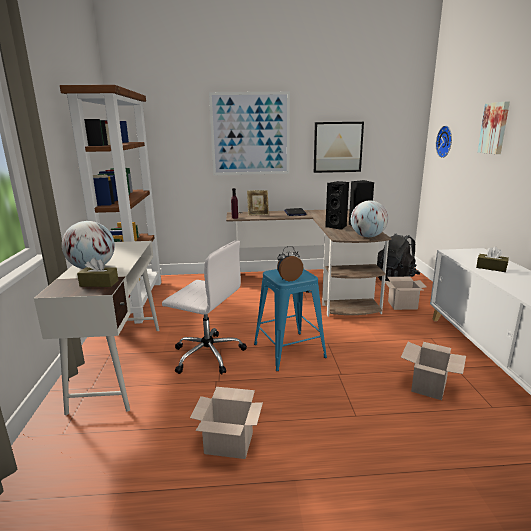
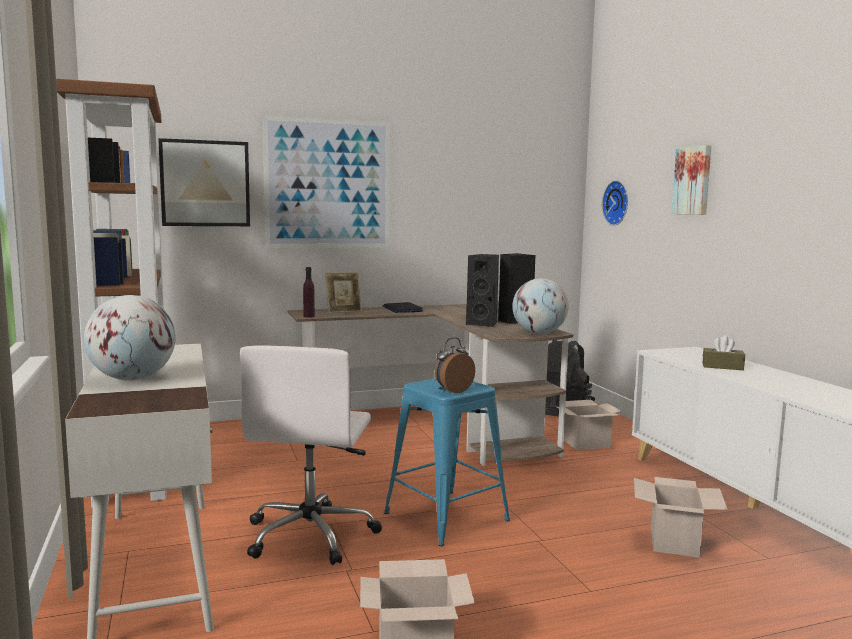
camera: 15 degrees left, 10 degrees down
(99, 283) = (169, 396): brown tissue box -> none
(207, 354) = (311, 535): white office chair -> white office chair turned 90 degrees clockwise
(338, 147) = (461, 209): picture -> picture (205, 183)

